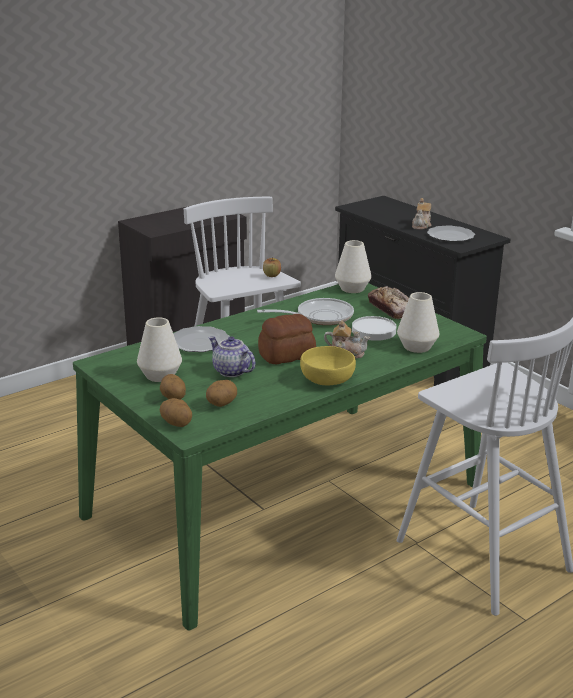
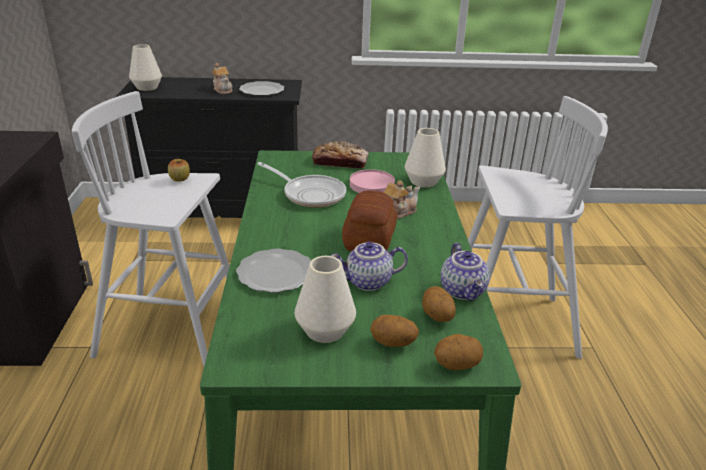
camera: 55 degrees left, 5 degrees up
(267, 405) = (464, 291): none -> teapot
(319, 317) = (310, 194): frying pan -> frying pan turned 105 degrees clockwise
(328, 380) = (442, 241): yellow bowl -> none
(352, 288) = (276, 160): white vase -> white vase (147, 87)
(374, 331) = (372, 185): white plate -> pink plate

